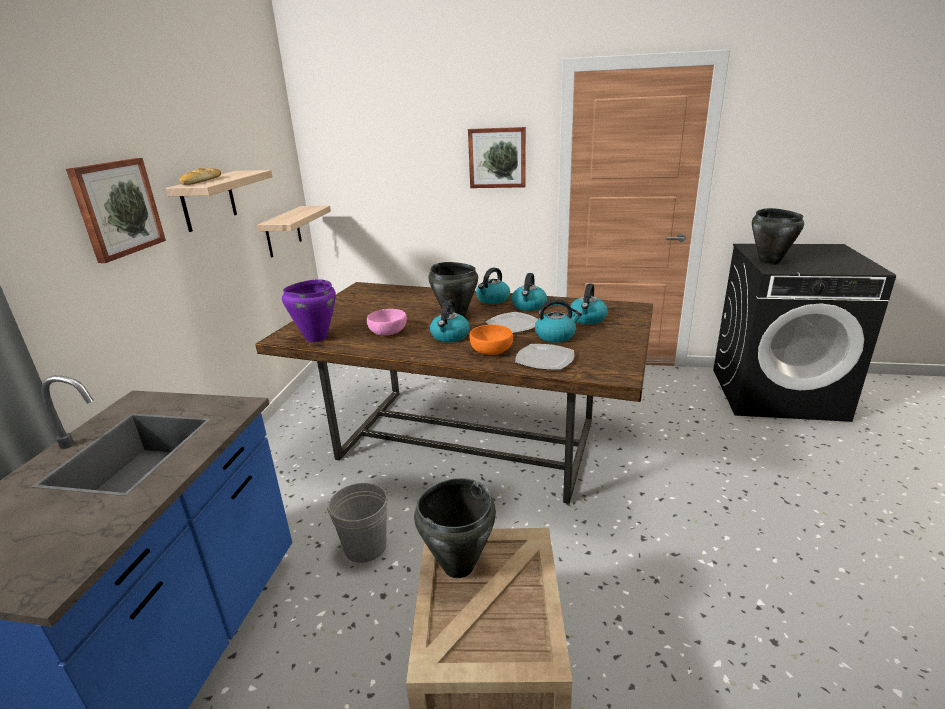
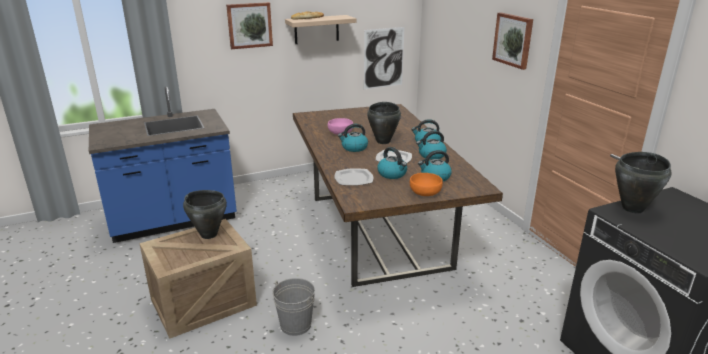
camera: 55 degrees right, 0 degrees up
(283, 231) = (383, 58): shelf -> picture
(316, 338) = (312, 121): purple cooking pot -> none
(365, 546) = (260, 235): grey bucket -> grey bucket (295, 325)
(490, 350) = (347, 162): orange bowl -> orange bowl (425, 192)

